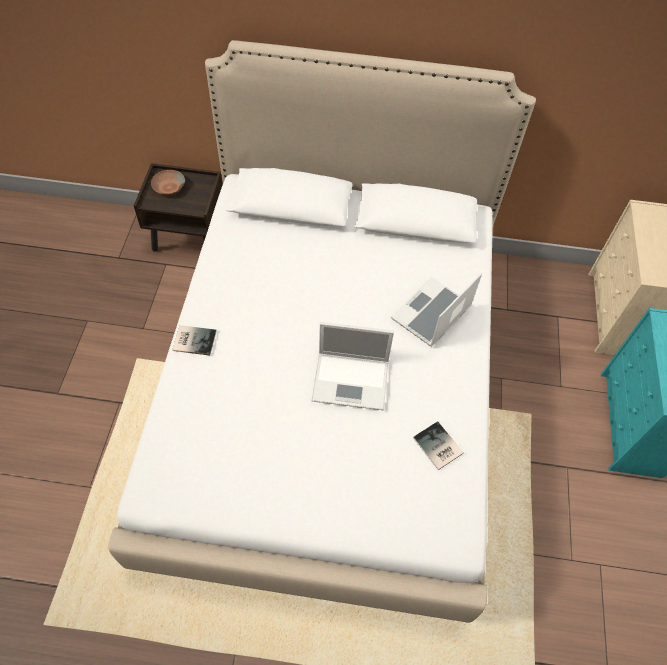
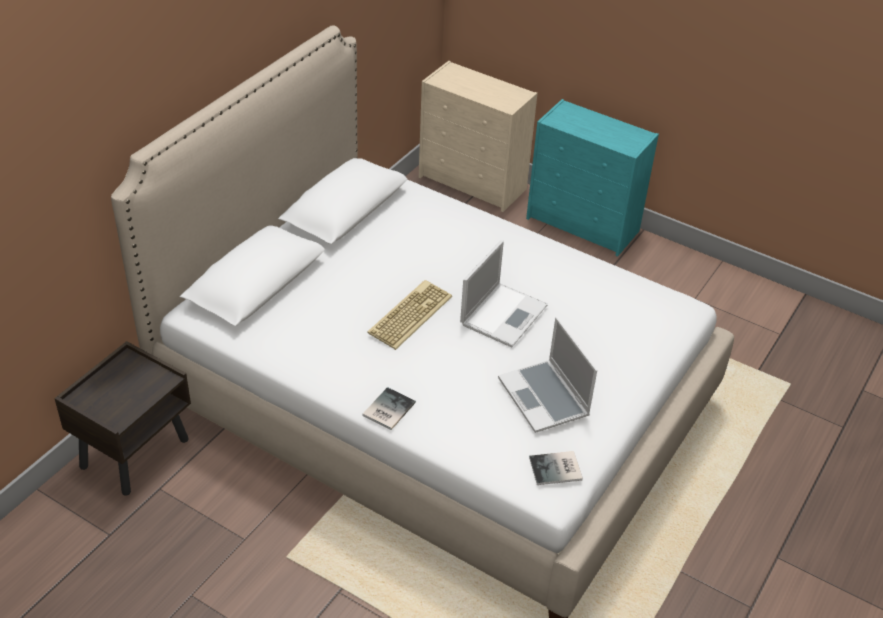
camera: 65 degrees left, 15 degrees down
(168, 187) = (109, 396): brown bowl -> none
(311, 312) = (409, 314): none -> keyboard
(431, 314) = (462, 240): laptop -> laptop (545, 398)
(437, 447) = (599, 288): book -> book (557, 470)

